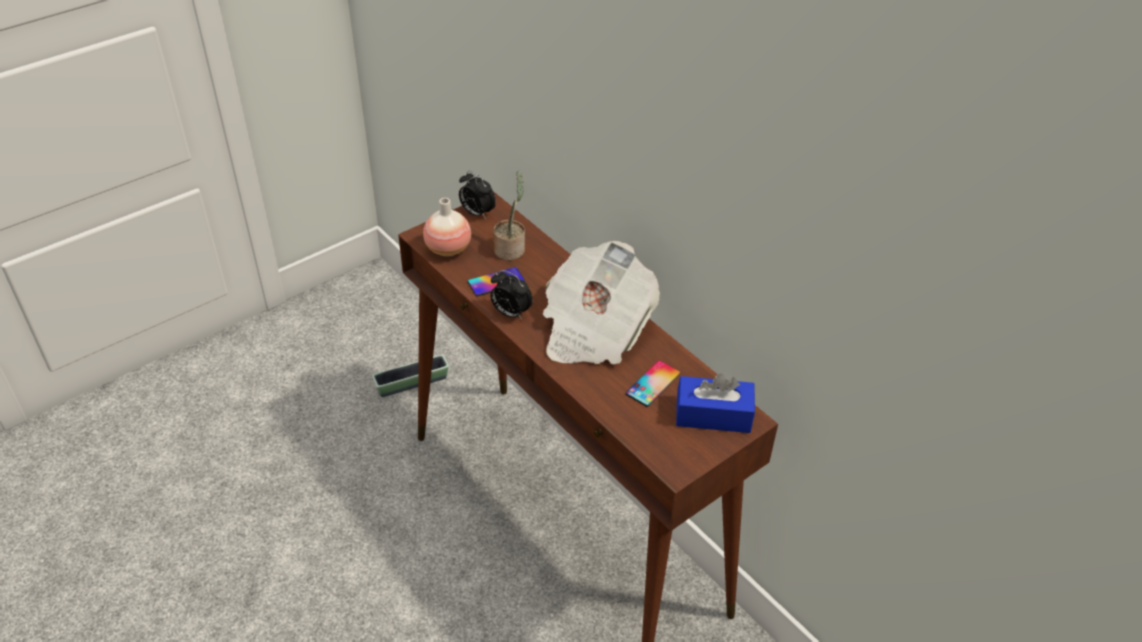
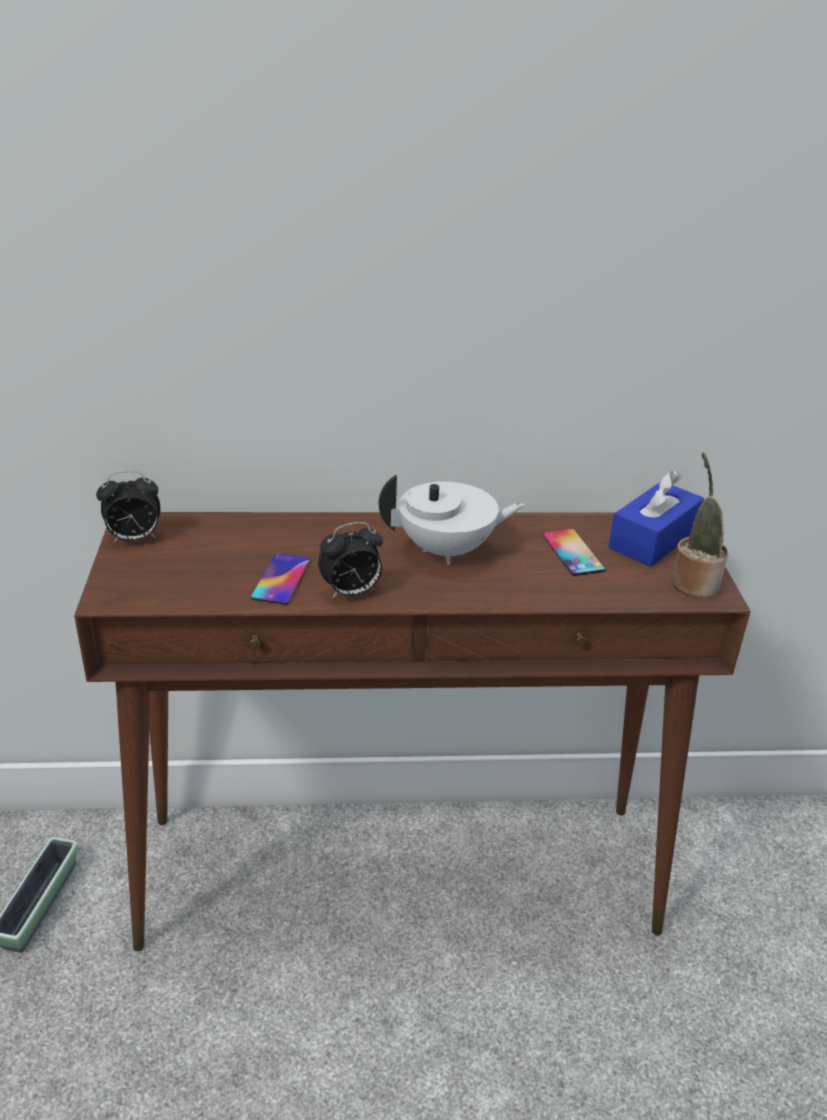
camera: 55 degrees left, 10 degrees down
(448, 249) = (168, 588): vase -> none
(511, 249) = (237, 544): potted plant -> potted plant (693, 581)
(594, 329) = (447, 550): newspaper -> white teapot

